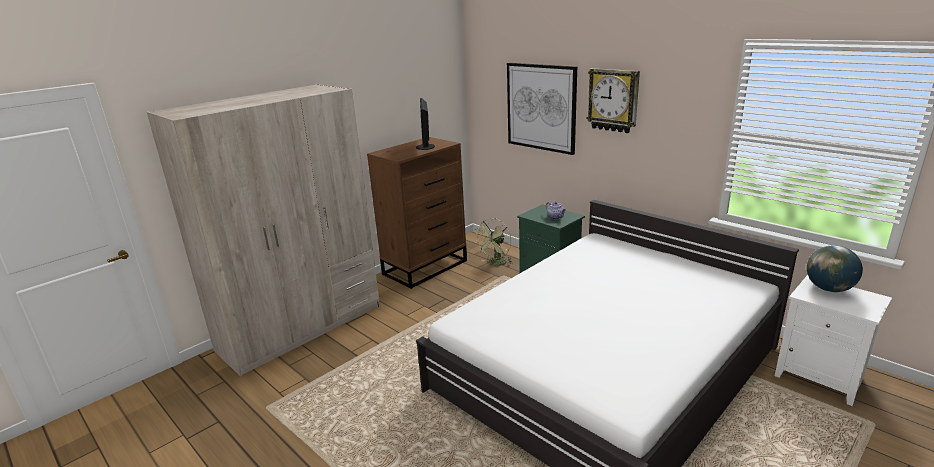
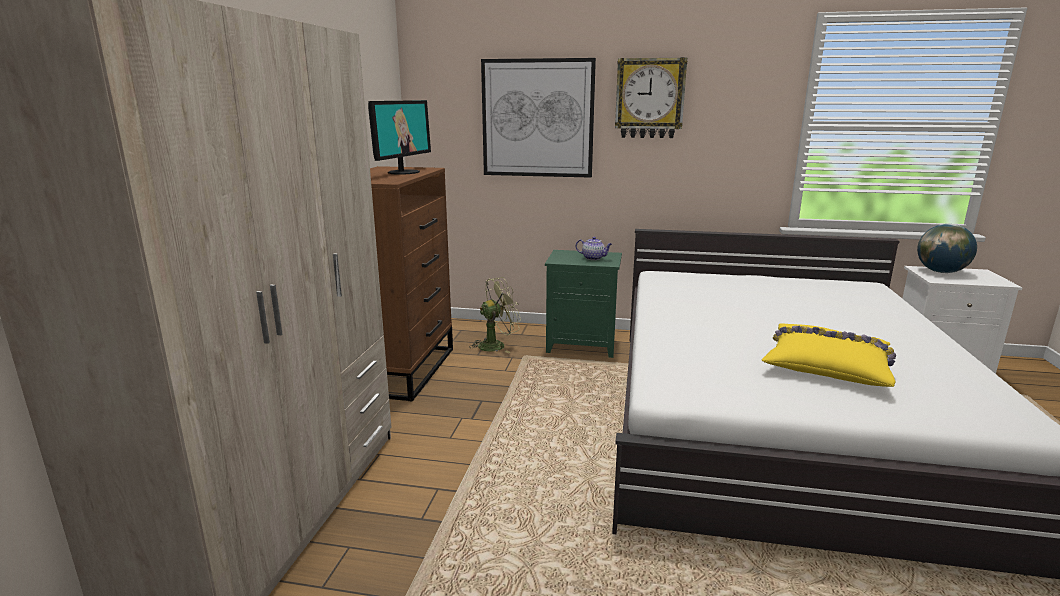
camera: 35 degrees left, 5 degrees down
(426, 147) = (403, 172): monitor -> monitor turned 120 degrees counterclockwise
(496, 264) = (496, 345): green fan -> green fan turned 120 degrees counterclockwise
(578, 335) = (827, 365): none -> yellow pillow

